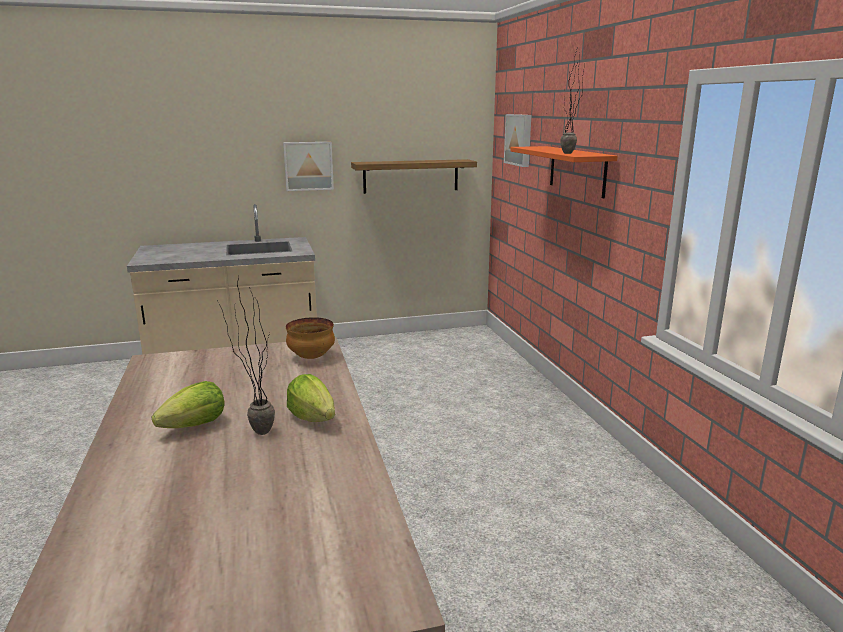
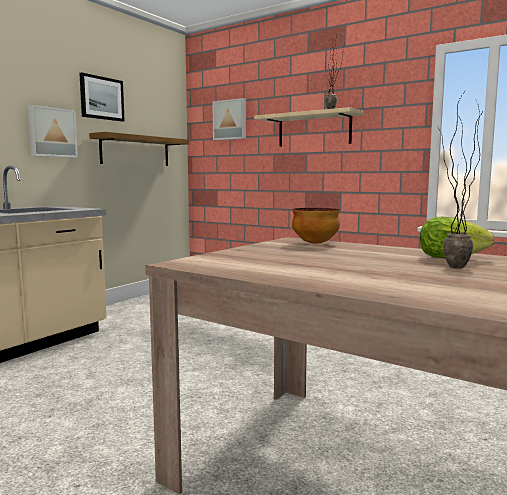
camera: 40 degrees left, 10 degrees down
(195, 426) = (402, 275): lettuce -> none
(367, 123) = (101, 98): none -> picture
(577, 170) = (314, 130): orange shelf -> beige shelf

